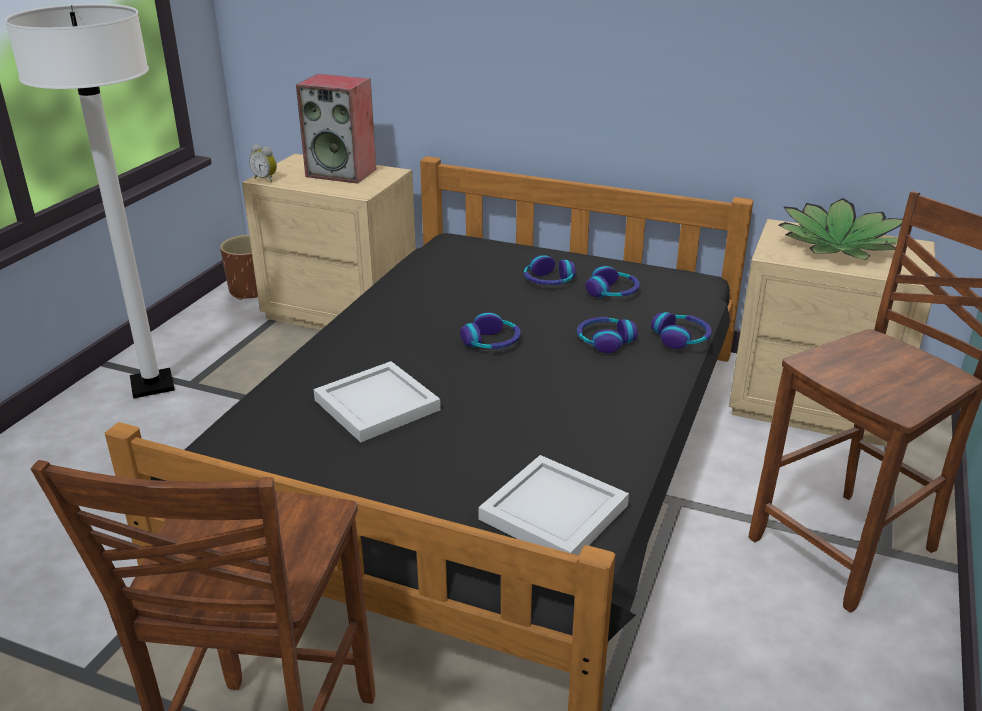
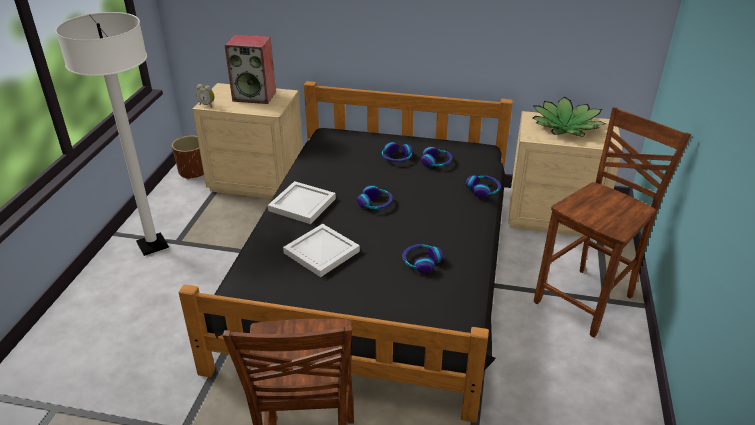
camera: 10 degrees left, 5 degrees up
(554, 514) = (442, 307): white tray -> white tray (302, 205)
(604, 341) = (440, 196): headphones -> headphones (421, 262)

